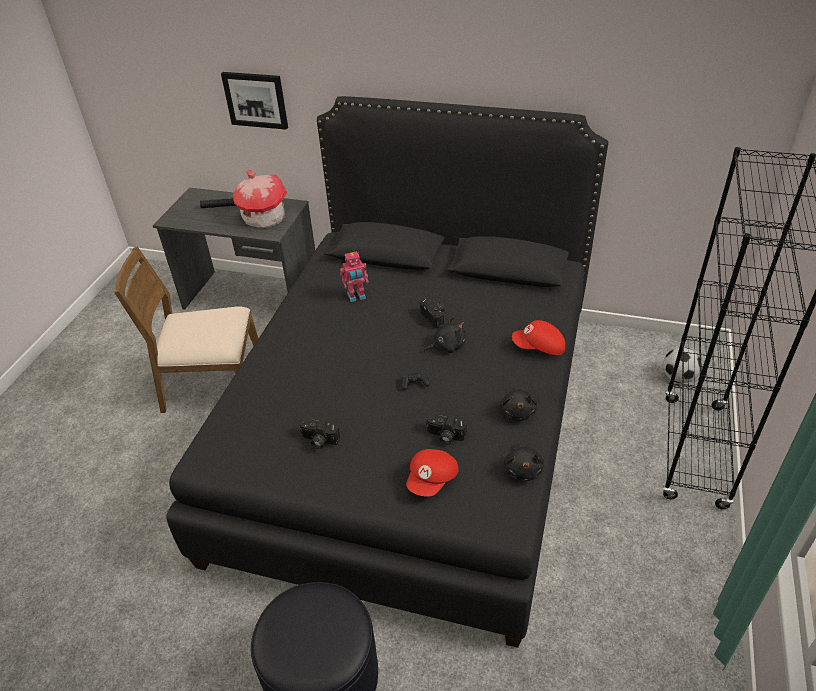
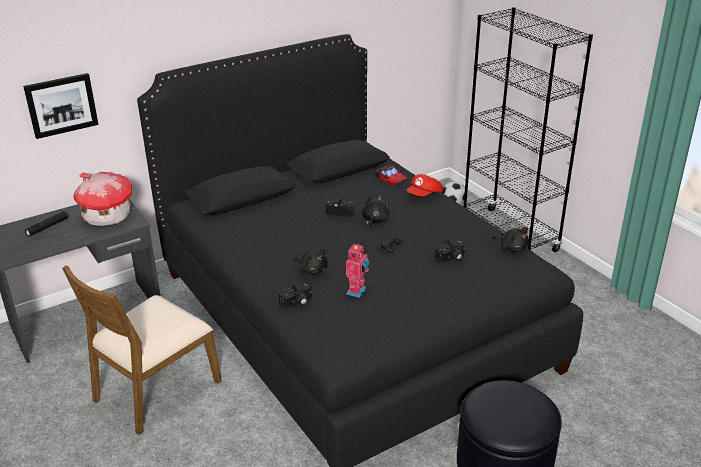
camera: 50 degrees left, 10 degrees down
(318, 440) = (390, 303): camera -> camera (296, 303)
(356, 297) = (268, 228): toy robot -> toy robot (357, 292)
(432, 480) = (481, 280): red cap -> none
(518, 411) = (466, 227): black plush toy -> black plush toy (312, 270)
(536, 309) = (390, 178): none -> toy car

